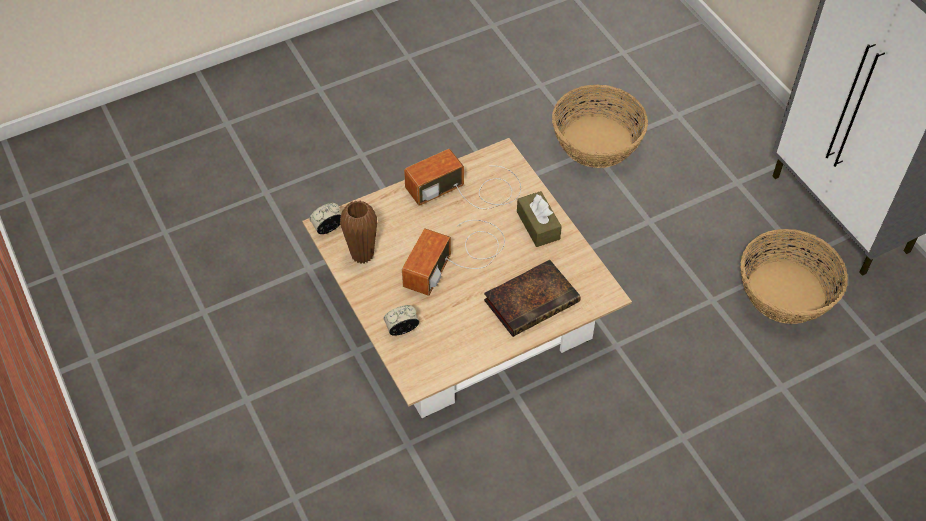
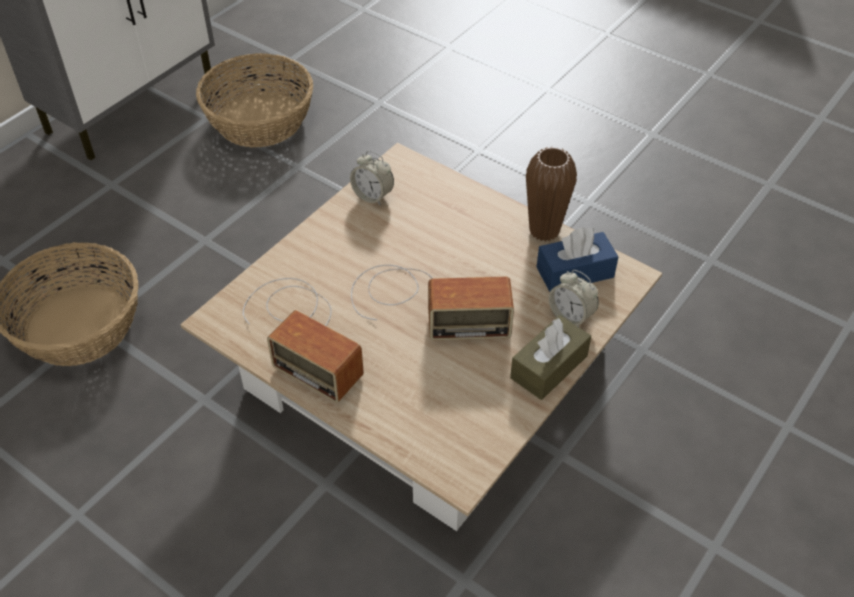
camera: 115 degrees left, 5 degrees down
(328, 228) = (463, 470): alarm clock -> alarm clock (373, 196)
(362, 255) = (484, 406): brown vase -> brown vase (544, 231)
(438, 351) = (575, 272): none -> blue tissue box
(532, 300) = (447, 216): book -> none
(538, 225) = (330, 245): brown tissue box -> brown tissue box (549, 367)

